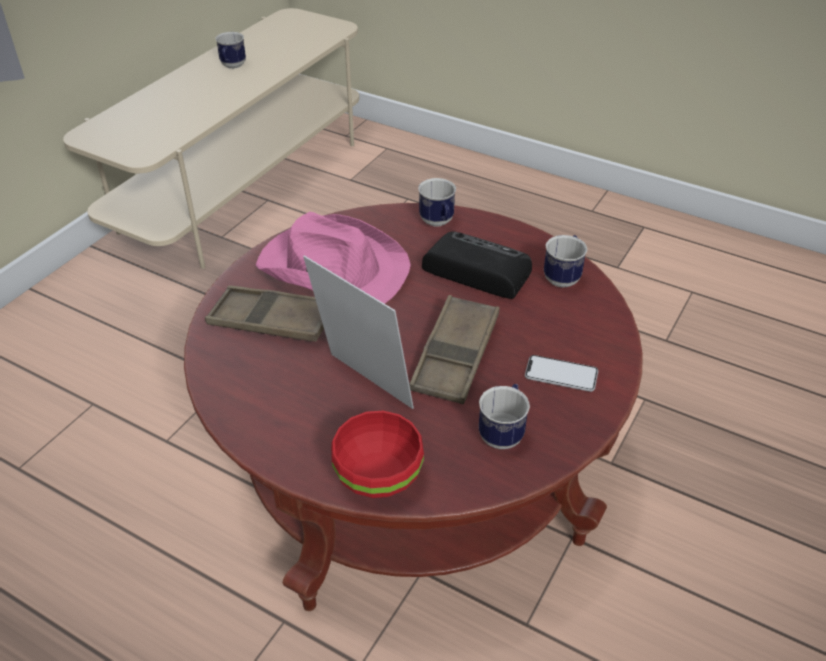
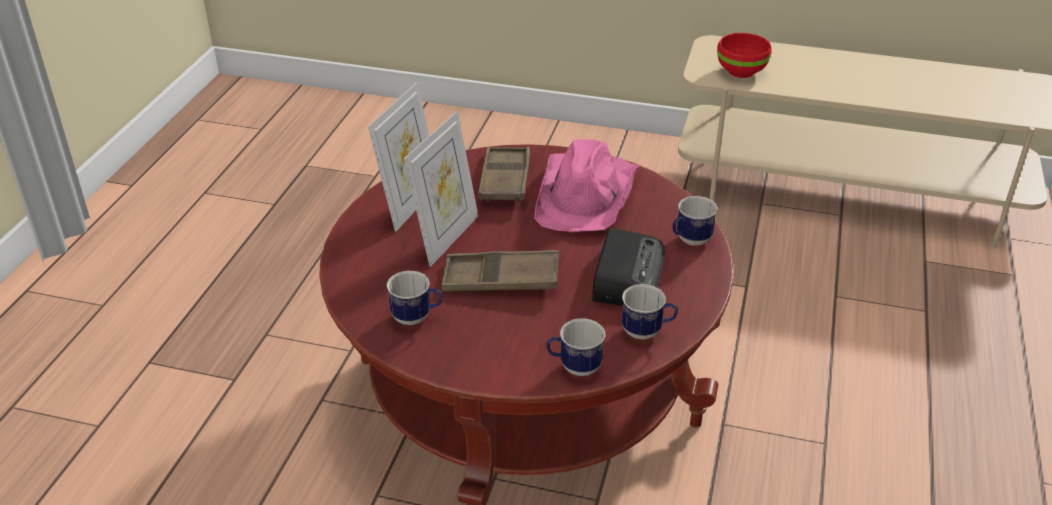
camera: 75 degrees right, 5 degrees down
(232, 67) = (895, 78): mug -> mug (574, 367)
(279, 408) = (409, 205): none -> picture frame
(376, 477) = (353, 261): red bowl -> red bowl (741, 71)
(561, 374) = (500, 344): phone -> none

